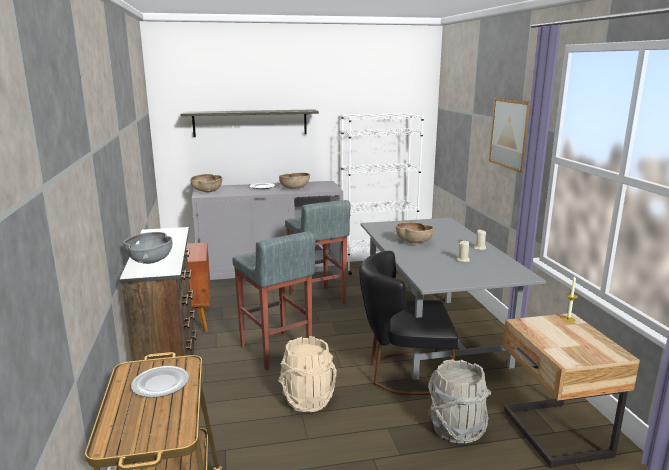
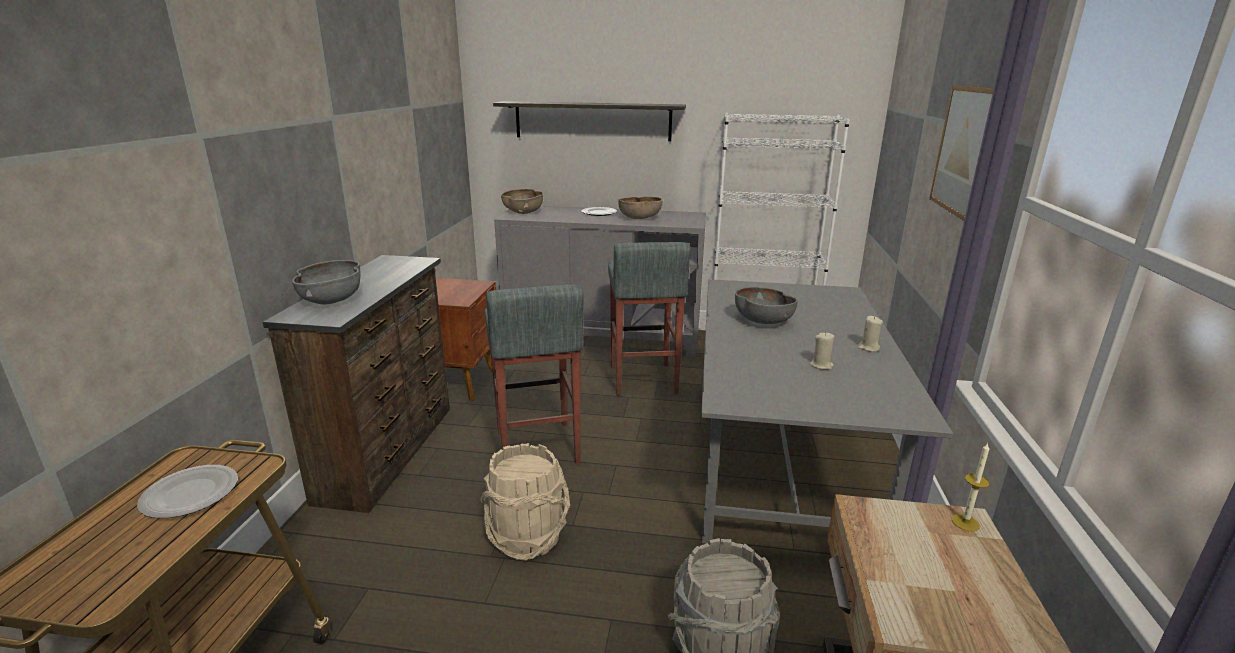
camera: 20 degrees right, 5 degrees up
(403, 373) = (694, 528): black chair -> none
(413, 242) = (762, 321): brown bowl -> grey bowl

